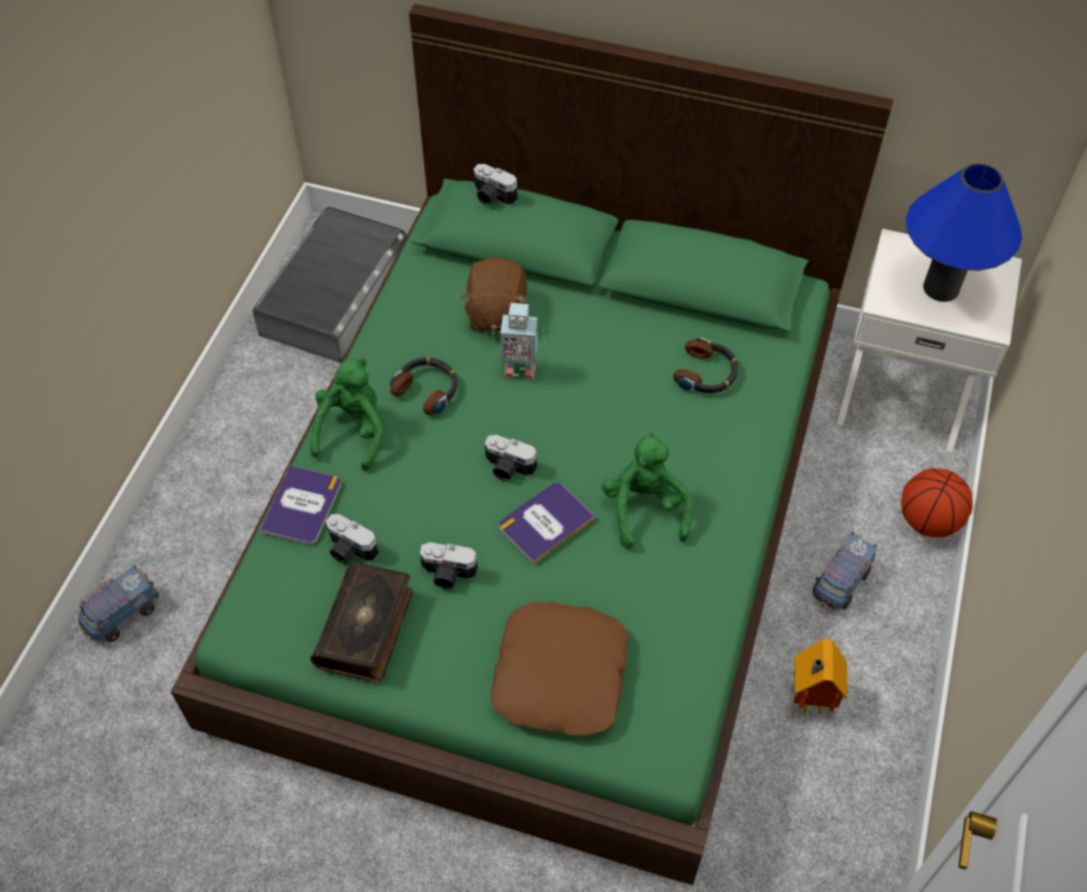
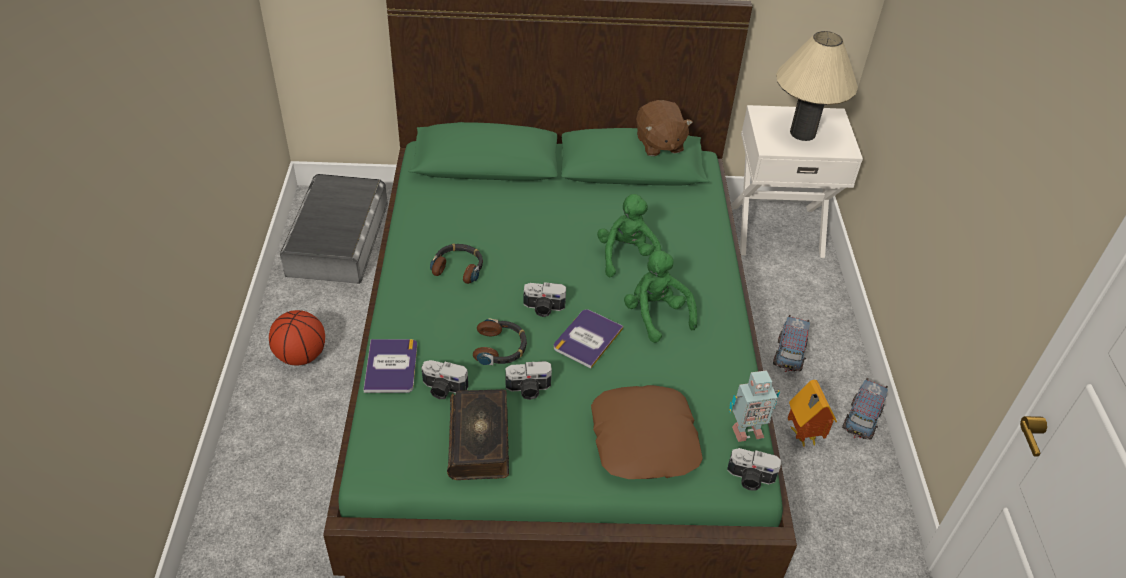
camera: 20 degrees left, 10 degrees down
(122, 615) = (238, 505): toy truck -> toy truck (861, 420)
(353, 431) = (411, 307): green plush toy -> green plush toy (627, 257)
(492, 197) = (463, 128): camera -> camera (750, 478)
(496, 313) = (490, 209): brown plush toy -> brown plush toy (659, 144)
(519, 368) = (523, 241): toy robot -> toy robot (745, 430)
(706, 373) = (660, 220): headphones -> headphones (500, 348)
(928, 520) = (829, 303): basketball -> basketball (301, 355)
(941, 288) = (802, 133): blue table lamp -> beige table lamp

